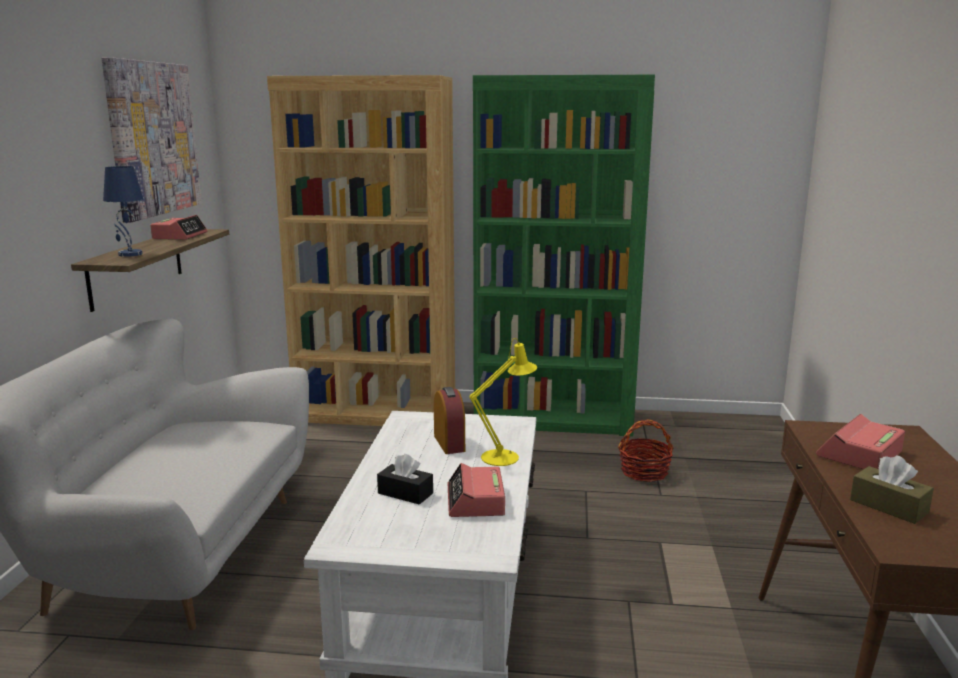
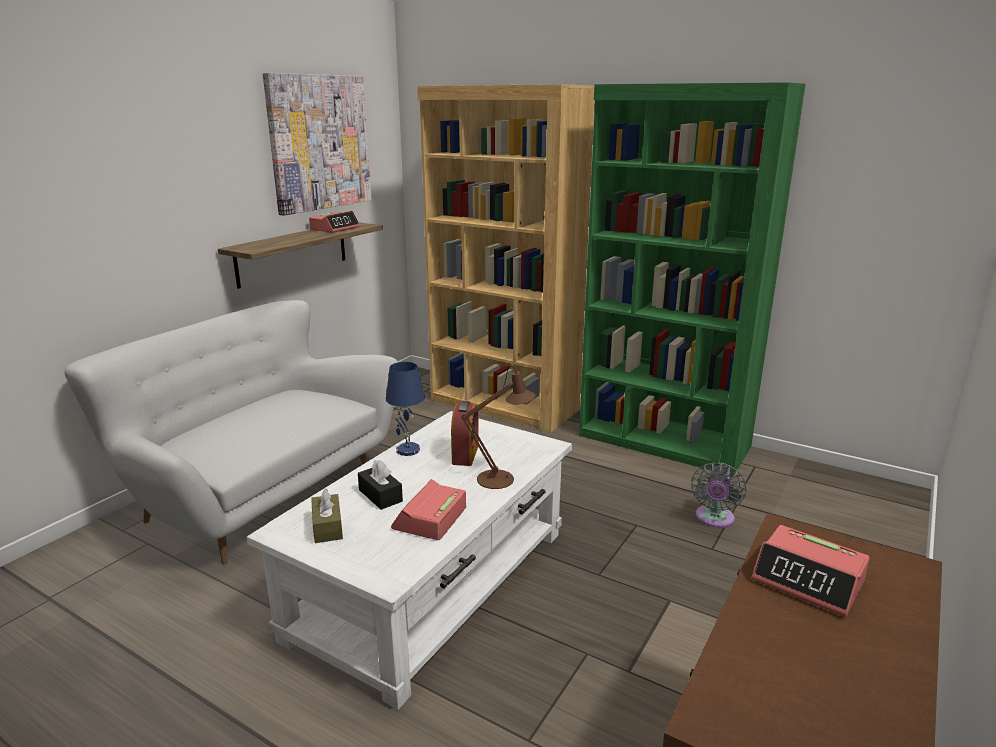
camera: 25 degrees right, 5 degrees up
(129, 254) = (269, 243): blue table lamp -> blue table lamp (407, 450)
(505, 456) = (501, 479): yellow table lamp -> brown table lamp
(644, 472) = (714, 519): basket -> grey fan
(859, 454) = (808, 580): alarm clock -> alarm clock turned 120 degrees counterclockwise
(888, 506) = (765, 661): brown tissue box -> brown tissue box (327, 527)

